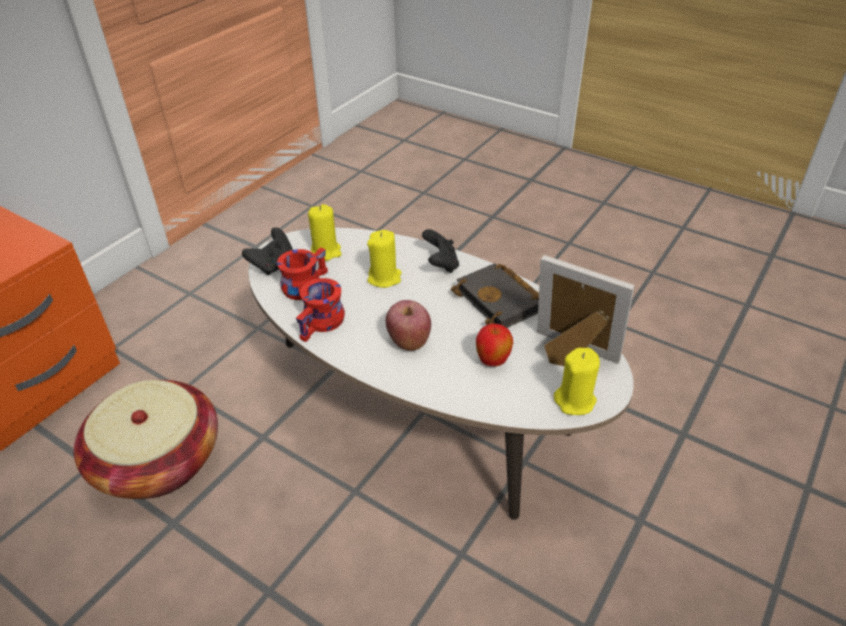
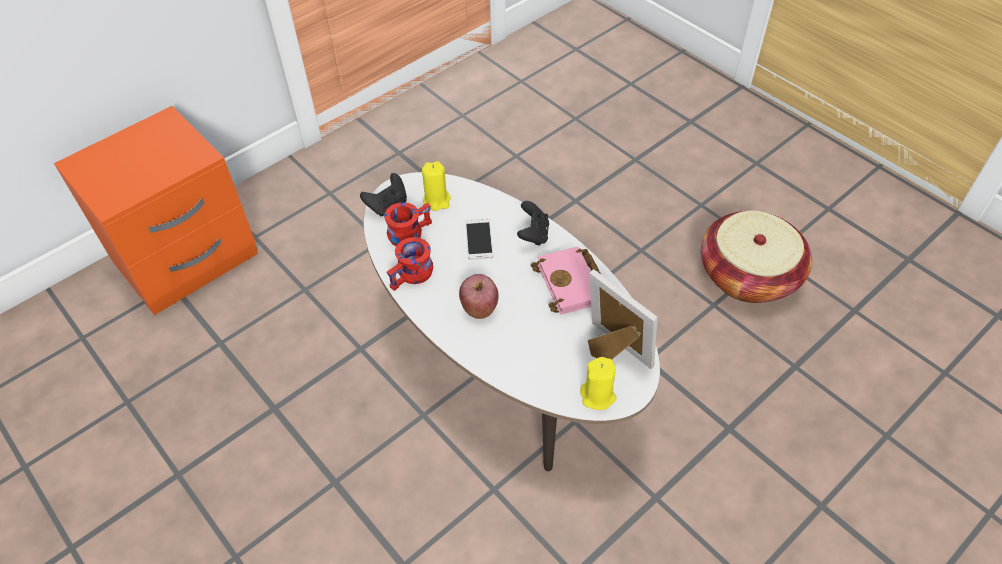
camera: 15 degrees right, 10 degrees up
(158, 461) = (273, 351): basket -> basket (748, 275)
(384, 278) = (479, 239): yellow candle -> phone
(492, 362) = (542, 343): apple -> none
(501, 302) = (573, 285): black book -> pink book

